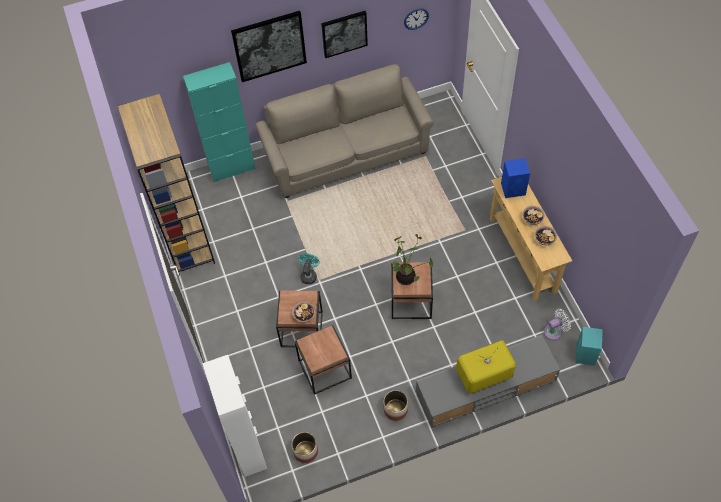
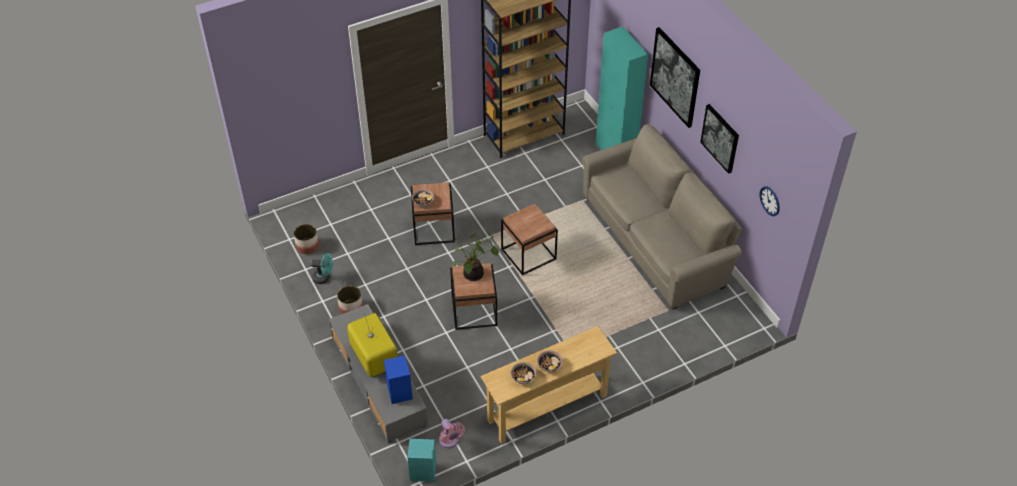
camera: 80 degrees right, 10 degrees down
(248, 449) = (309, 207): white cabinet -> none
(309, 275) = (496, 227): turquoise fan -> turquoise fan (324, 278)
(325, 369) = (391, 251): brown side table -> brown side table (528, 255)
(513, 189) = (588, 347): blue speaker -> blue speaker (399, 392)
(554, 331) = (450, 441): white fan -> pink fan

